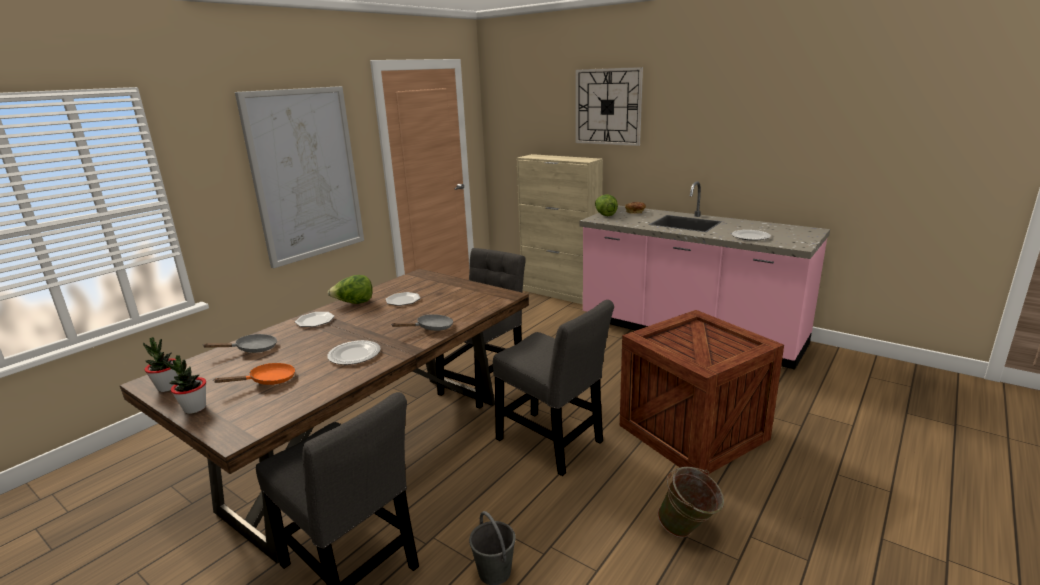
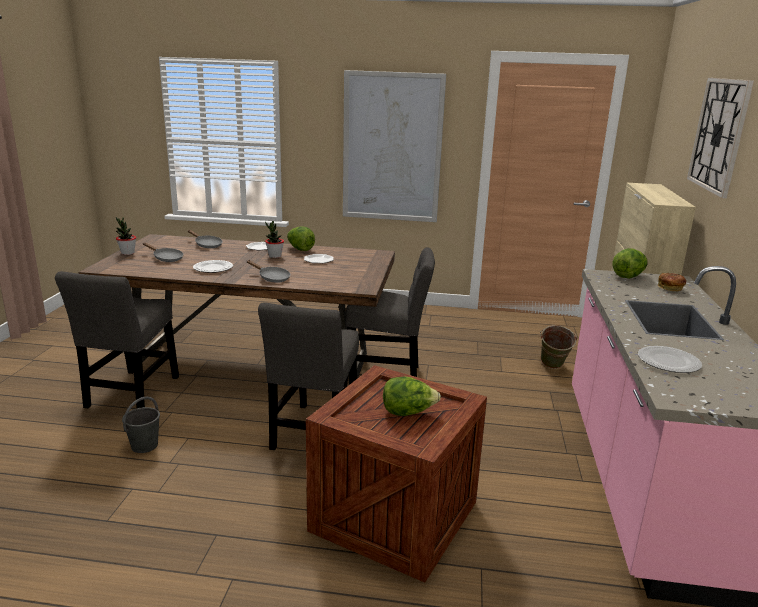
camera: 60 degrees right, 0 degrees up
(168, 387) = (150, 242): potted plant -> potted plant (275, 256)
(268, 381) = (166, 258): orange frying pan -> grey frying pan
(688, 531) = (223, 535): green bucket -> green bucket (553, 368)
(705, 340) = (408, 413): none -> lettuce

